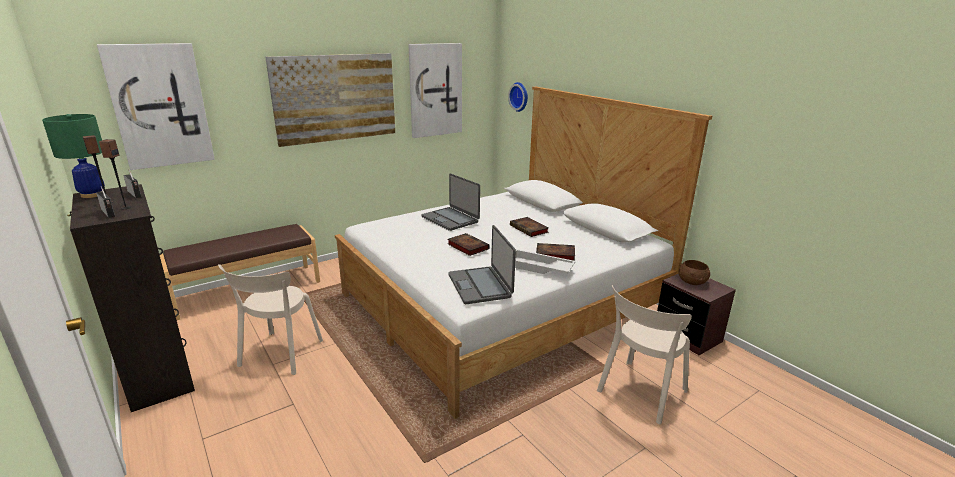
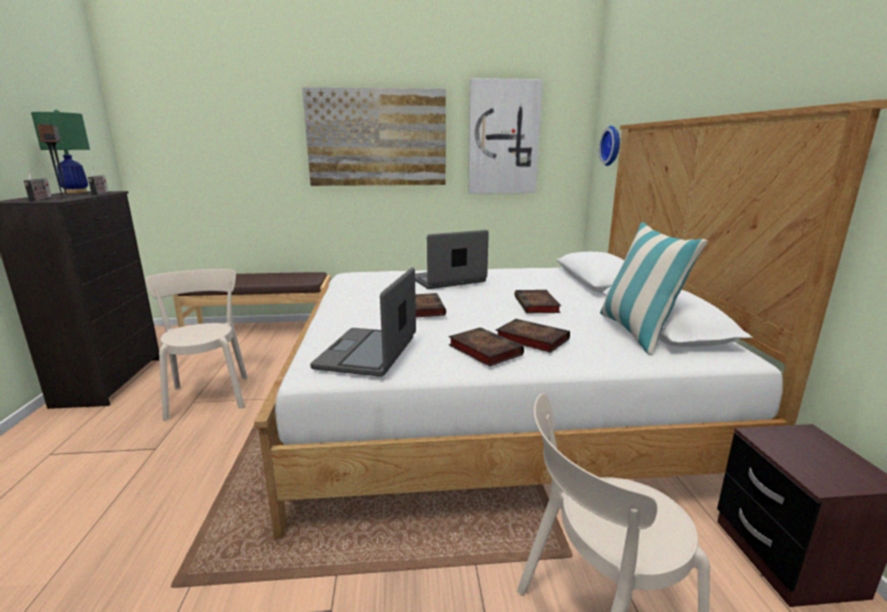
camera: 30 degrees right, 5 degrees down
(160, 106) = (201, 133): picture -> none
(279, 355) = (209, 395): beige chair -> beige chair turned 120 degrees clockwise
(450, 219) = (448, 280): laptop -> laptop turned 75 degrees clockwise
(539, 268) = (483, 350): white tray -> book
(599, 237) = (637, 332): none -> pillow
(692, 282) = (802, 448): brown bowl -> none

